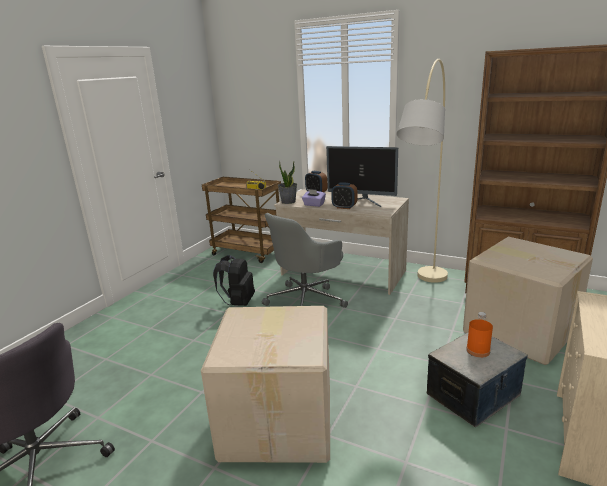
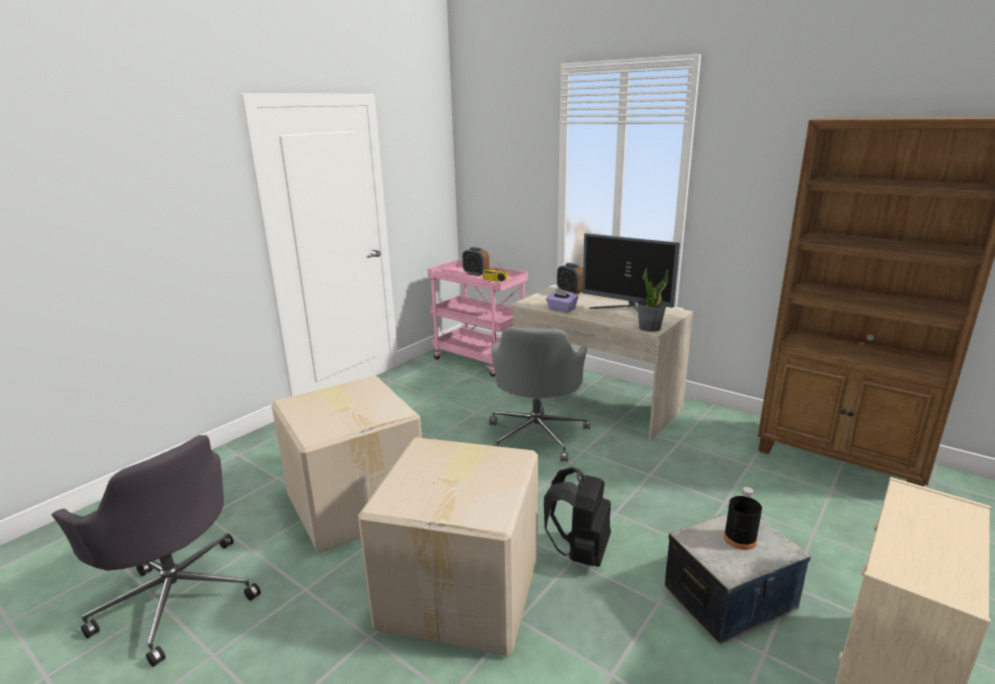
camera: 10 degrees right, 0 degrees up
(238, 302) = (451, 426): black backpack -> black backpack (580, 552)
(249, 252) = (481, 360): brown cart -> pink cart
(288, 201) = (530, 302): potted plant -> potted plant (649, 327)
(306, 300) = (537, 434): grey office chair -> grey office chair turned 45 degrees counterclockwise
(344, 207) = (600, 317): alarm clock -> alarm clock (476, 274)
(422, 301) = (693, 455): beige floor lamp -> none
(478, 350) = (740, 539): orange bottle -> black bottle
(518, 330) = (822, 515): cardboard box -> cardboard box (357, 502)

